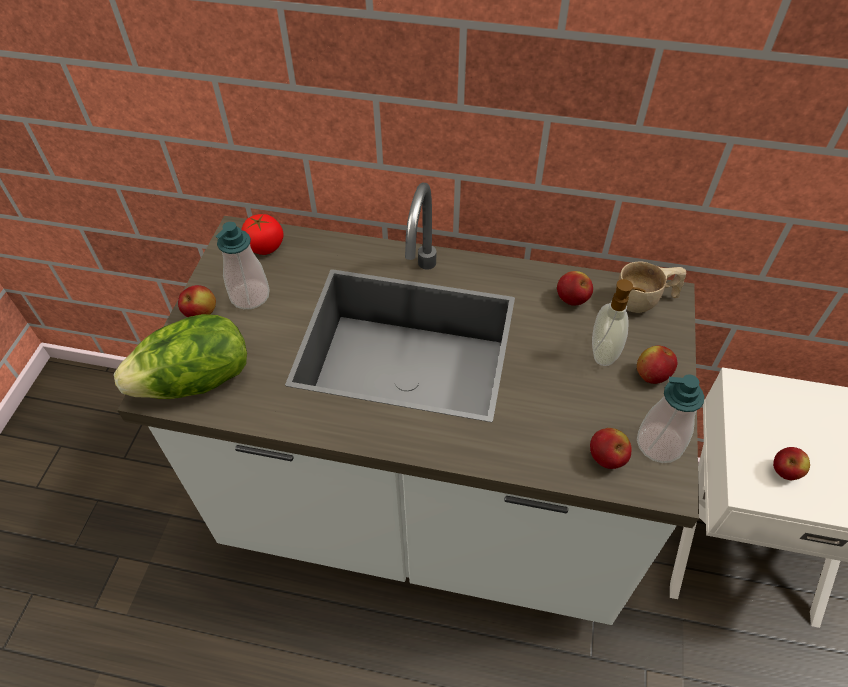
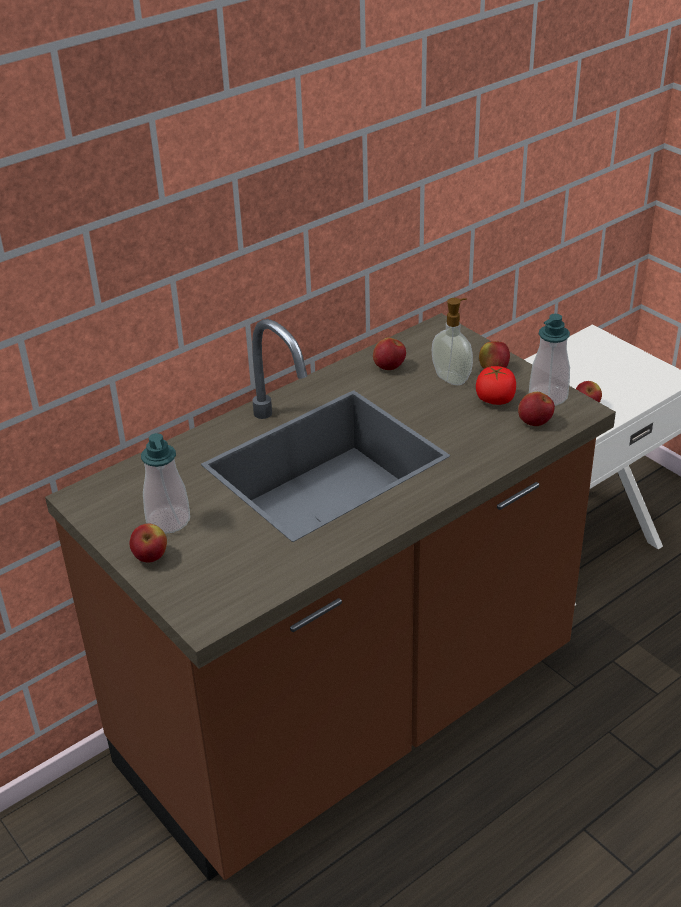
camera: 50 degrees left, 15 degrees down
(196, 381) = (225, 590): lettuce -> none
(265, 246) = (121, 488): tomato -> tomato (495, 399)
(426, 516) = (350, 717): white counter -> brown counter
(645, 301) = (430, 339): beige cup -> none

